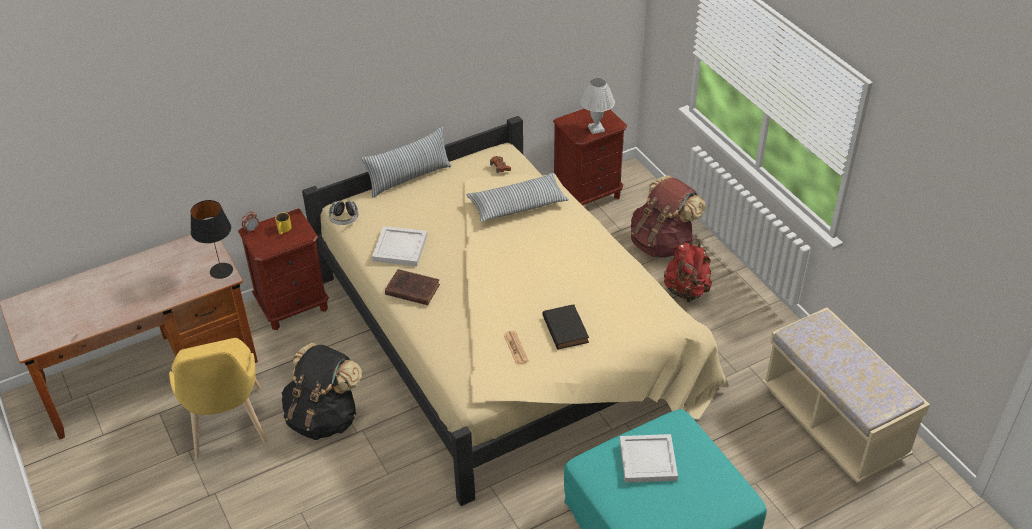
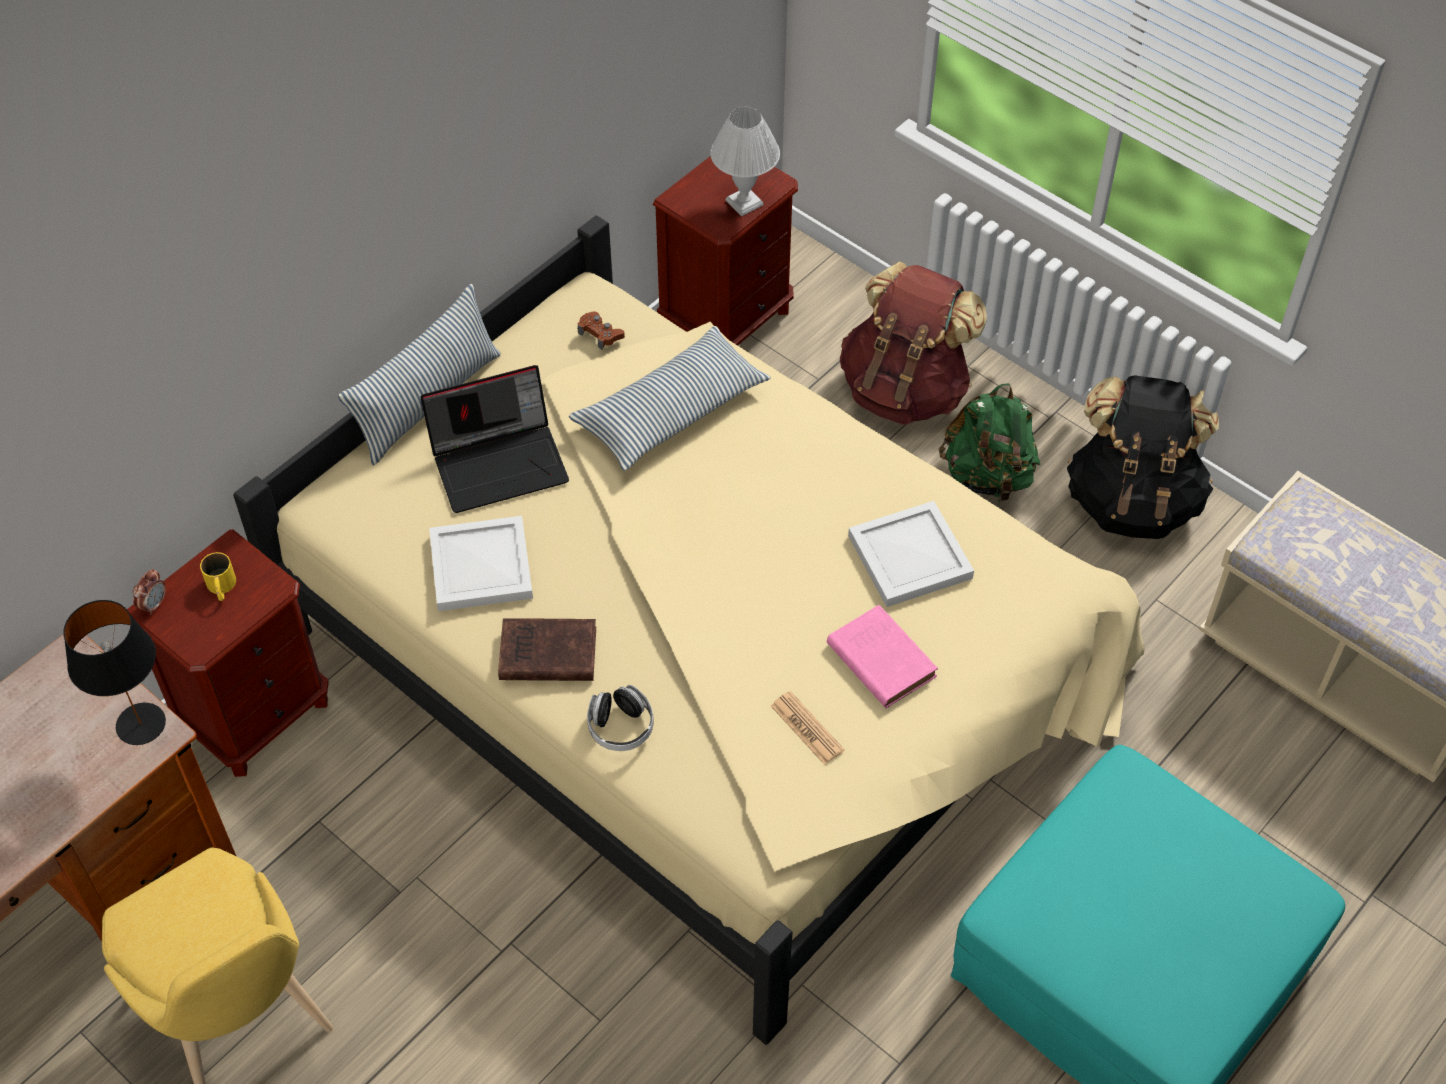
camera: 20 degrees left, 10 degrees up
(324, 417) = (424, 939): black backpack -> black backpack (1132, 500)
(344, 219) = (337, 529): headphones -> headphones (621, 728)
(429, 209) = (500, 462): none -> laptop
(565, 328) = (879, 658): black book -> pink book
(647, 459) = (1110, 872): white tray -> white tray (908, 556)
(686, 291) = (988, 476): red backpack -> green backpack

